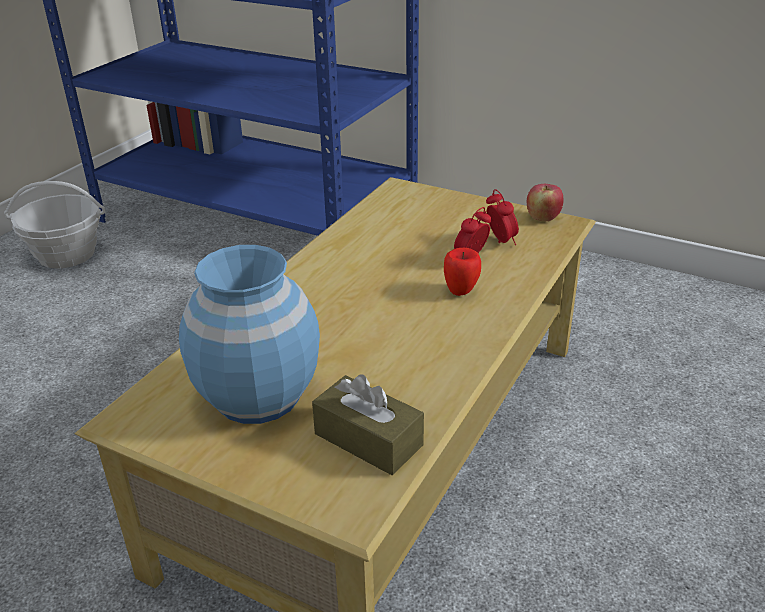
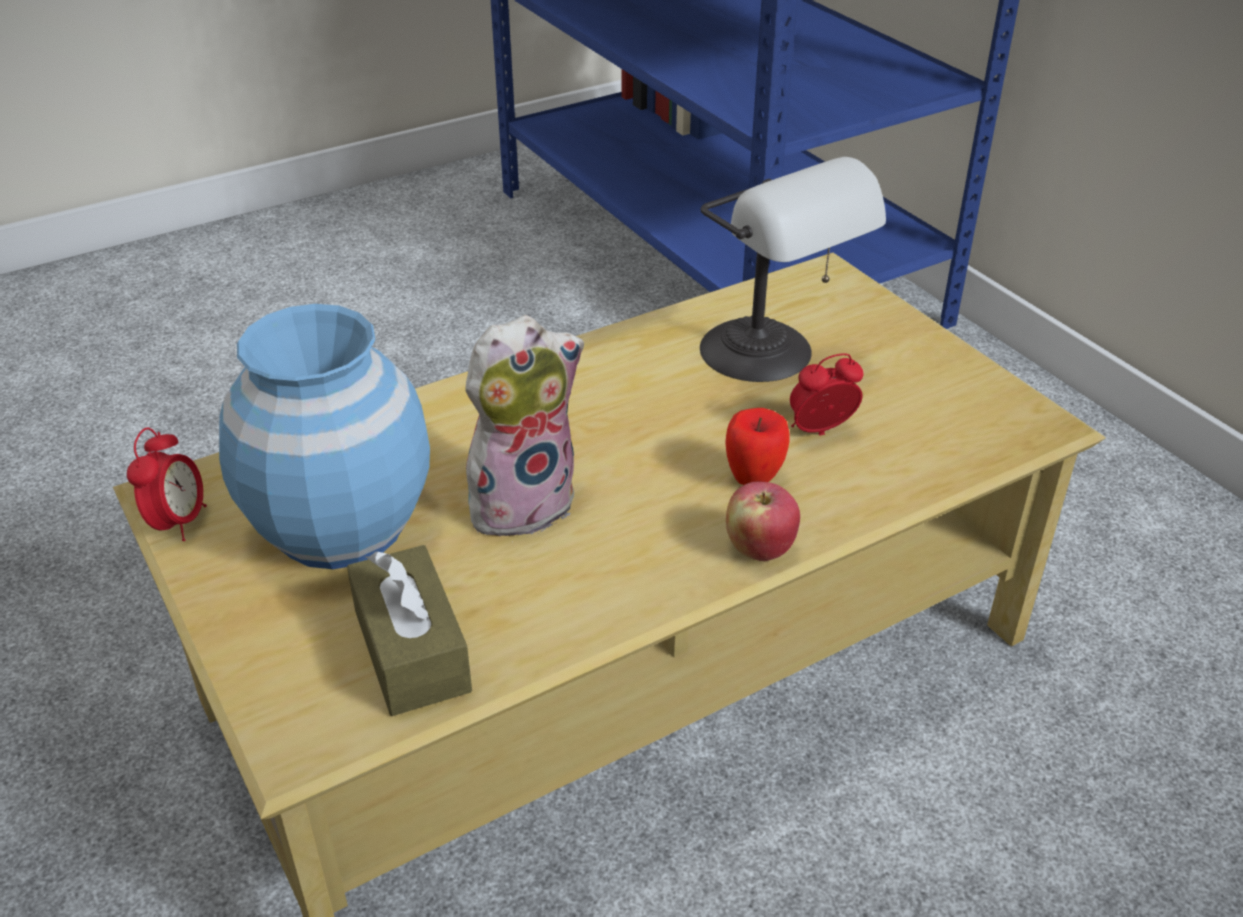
camera: 30 degrees right, 5 degrees up
(67, 254) = (434, 231): basket -> none
(352, 344) = (523, 501): none -> plush toy
(413, 234) = (773, 360): none -> table lamp
(500, 241) = (897, 418): alarm clock -> alarm clock (178, 523)
(543, 218) = (1010, 401): apple -> apple (759, 549)

